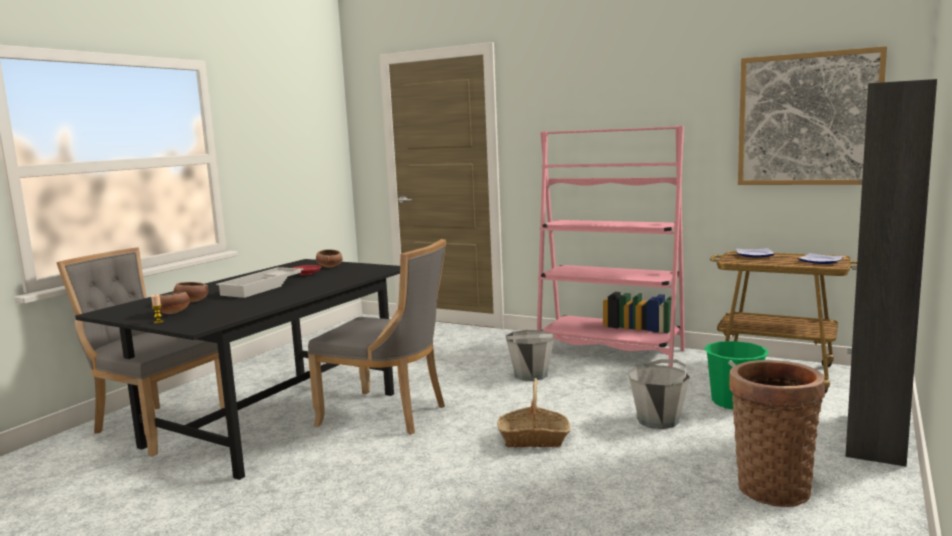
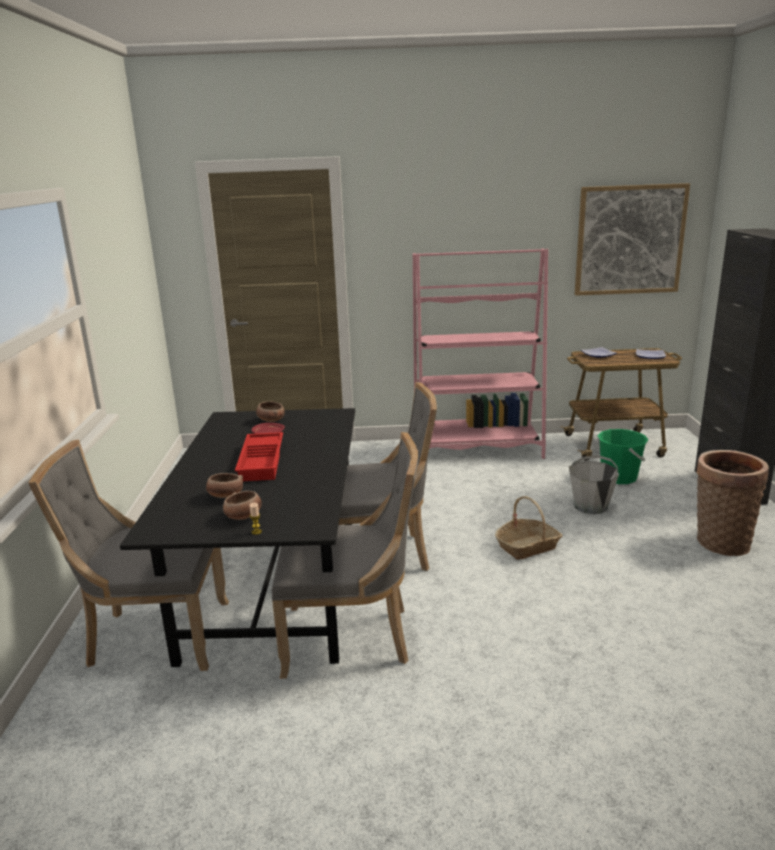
camera: 30 degrees left, 10 degrees up
(262, 287) = (263, 462): white tray -> red tray
(276, 465) = (351, 638): none -> grey chair
(530, 375) = (444, 486): grey bucket -> none

